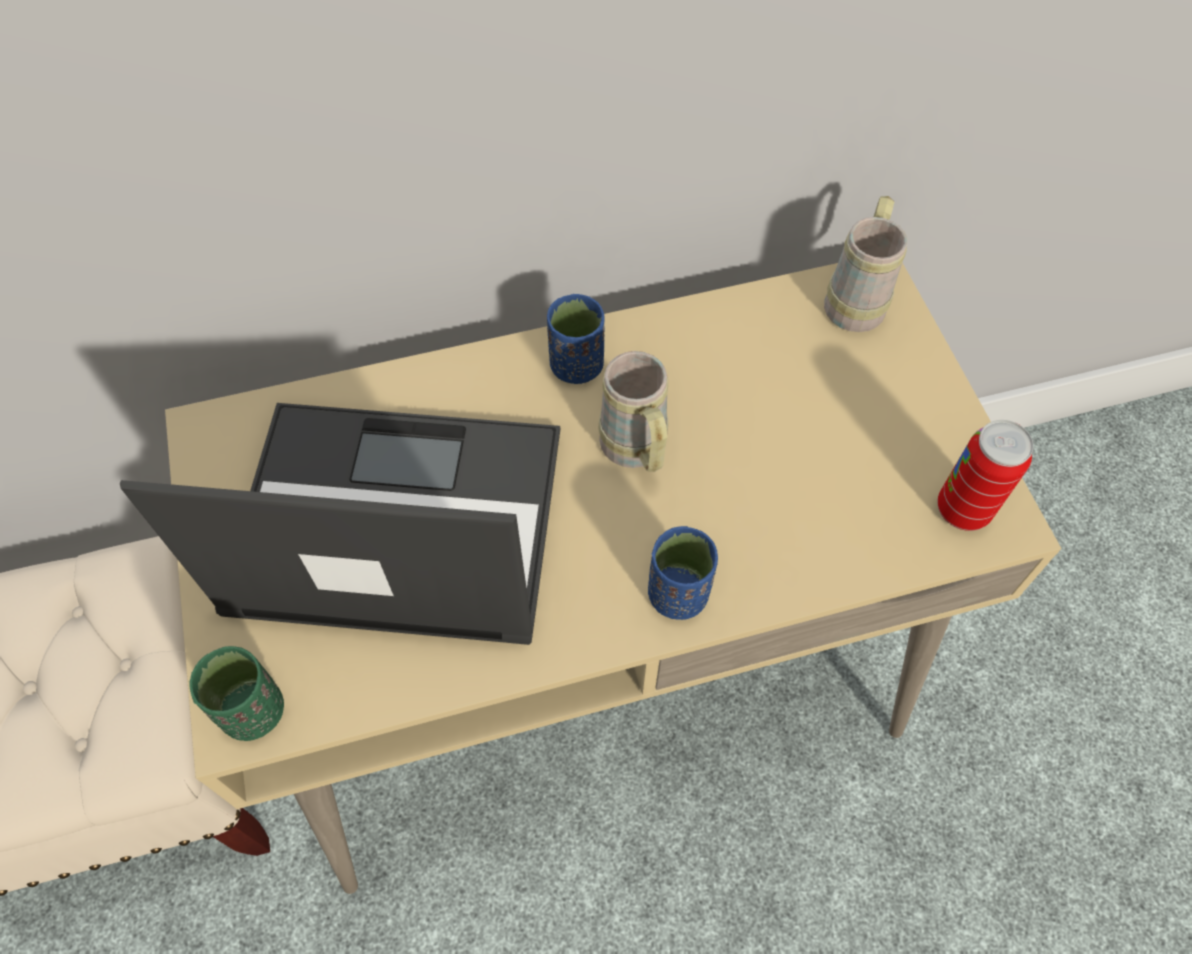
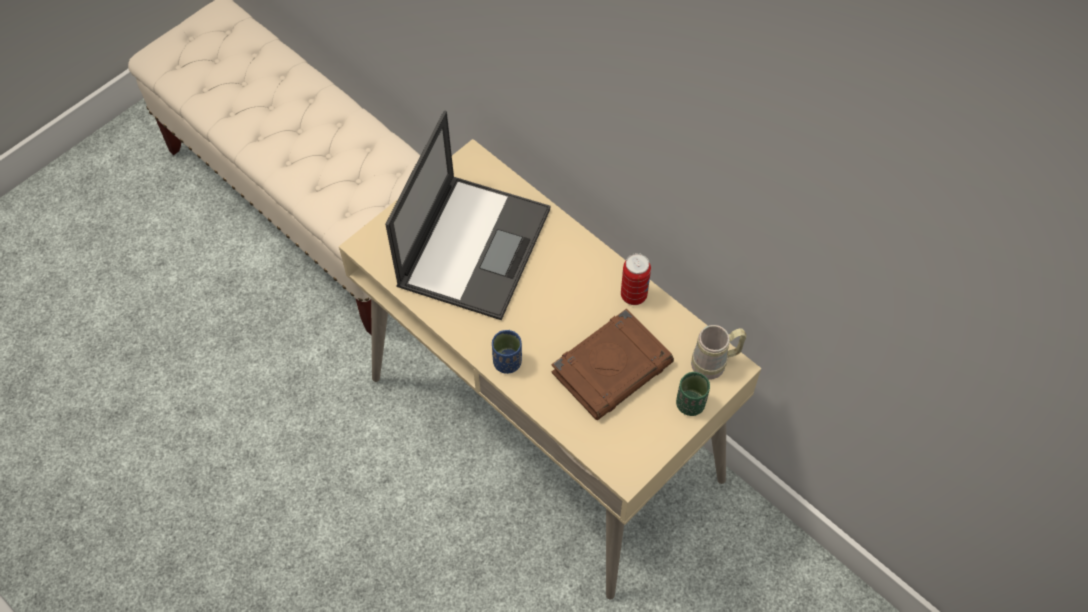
camera: 60 degrees right, 0 degrees up
(253, 710) = (372, 248): green cup -> green cup (690, 404)
(392, 521) = (474, 245): laptop -> laptop turned 45 degrees clockwise
(576, 365) = (595, 269): blue cup -> none
(637, 453) = (565, 314): beige mug -> none
(784, 437) = (612, 367): none -> brown book
(963, 509) = (621, 454): can -> can (633, 295)

